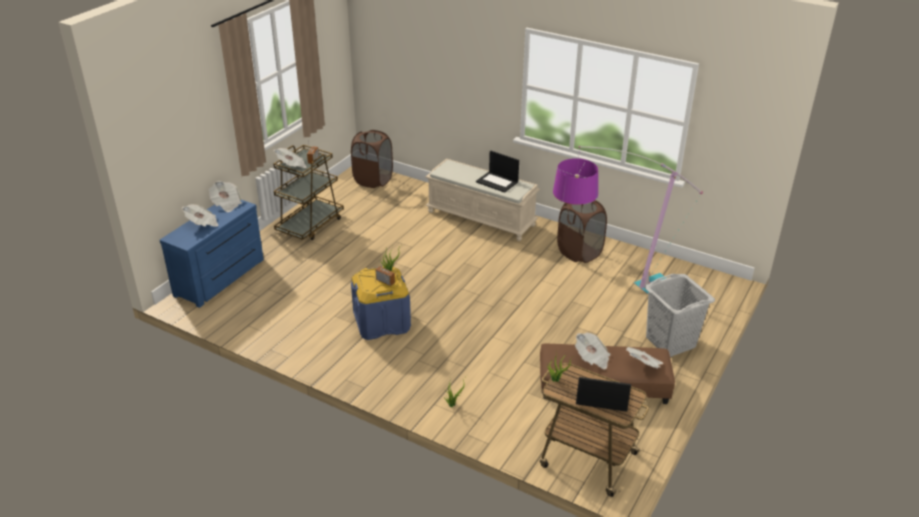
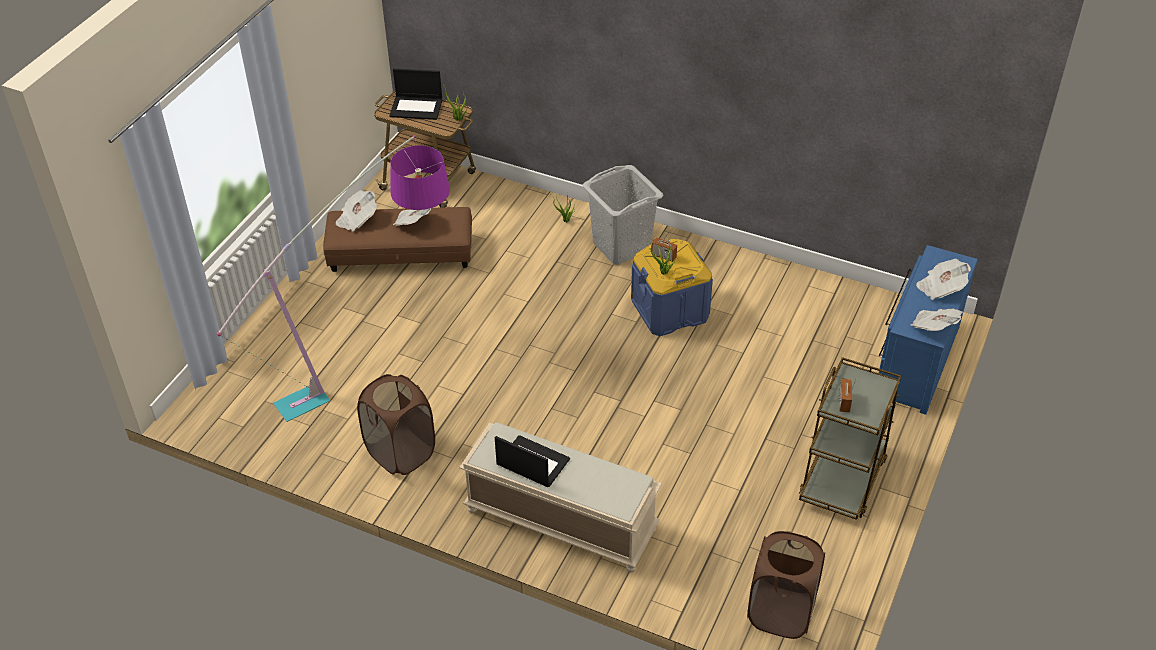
camera: 175 degrees right, 10 degrees up
(291, 165) = (873, 385): newspaper -> none
(670, 342) = (308, 310): grey laundry basket -> grey laundry basket (621, 246)

